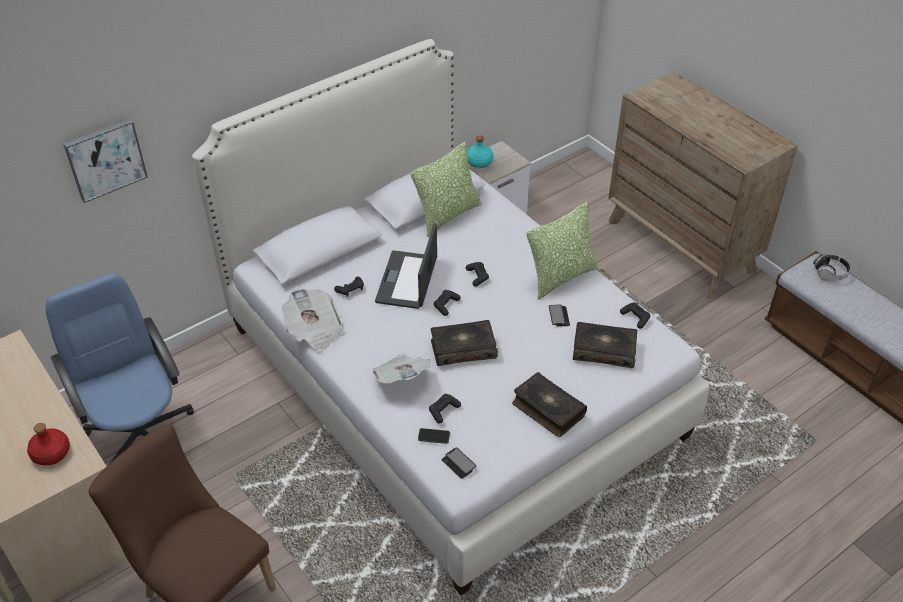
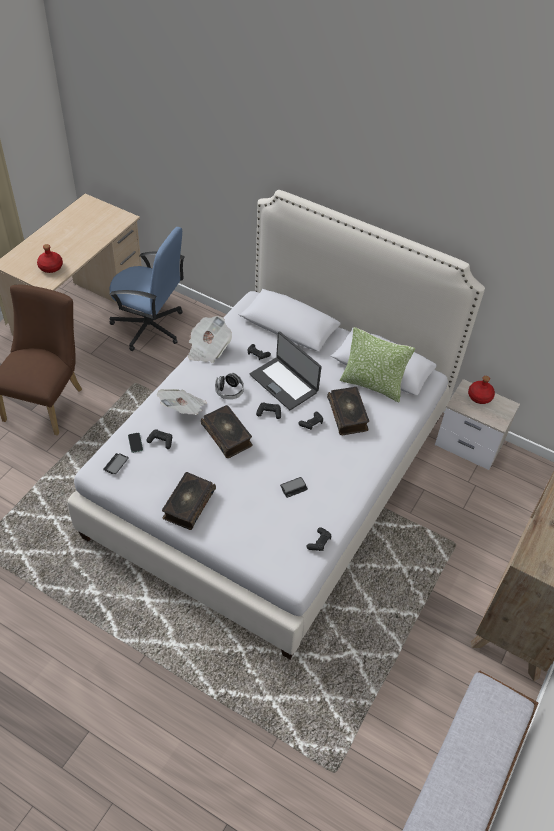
camera: 65 degrees right, 5 degrees up
(105, 159) = (216, 159): picture -> none
(140, 434) = (149, 327): blue office chair -> blue office chair turned 75 degrees clockwise
(408, 280) = (284, 383): laptop -> laptop turned 120 degrees counterclockwise
(479, 162) = (479, 396): turquoise bottle -> red bottle
(561, 277) = (341, 478): pillow -> none
(604, 350) = (268, 528): book -> book (348, 415)
(830, 273) = (504, 717): headphones -> headphones (229, 391)

